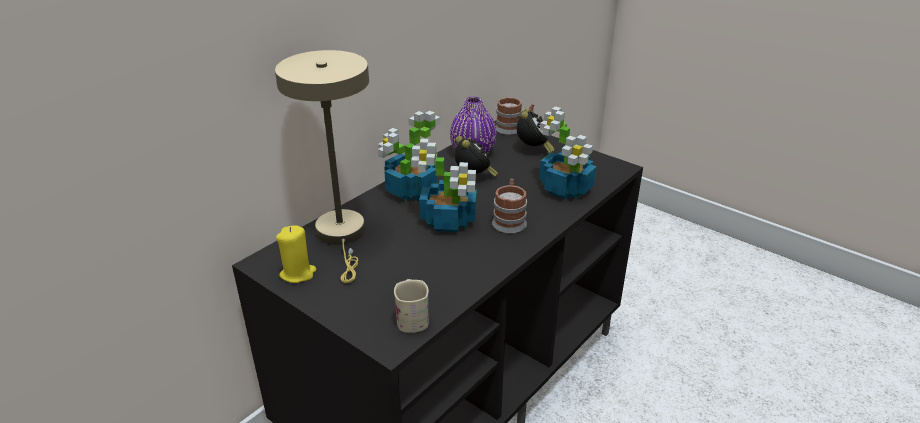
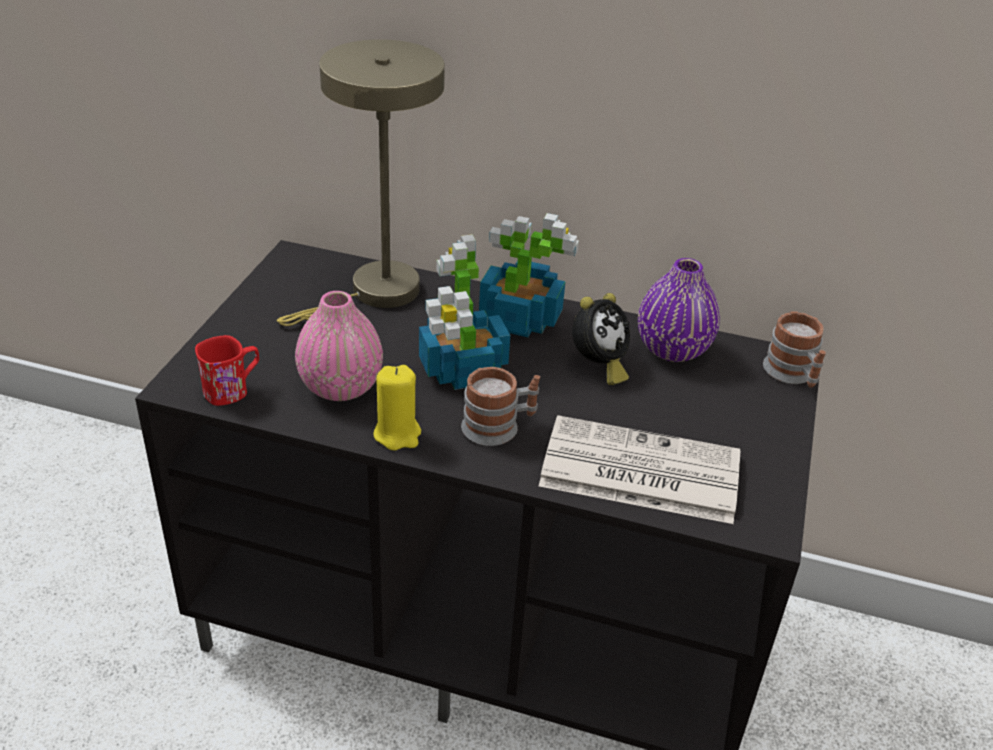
camera: 65 degrees right, 5 degrees up
(298, 273) = (284, 285): yellow candle -> yellow candle (397, 434)
(412, 318) = (233, 389): beige mug -> red mug
(438, 269) = (341, 387): none -> pink vase
(533, 150) = (739, 410): alarm clock -> none
(566, 189) = (637, 471): potted plant -> newspaper

